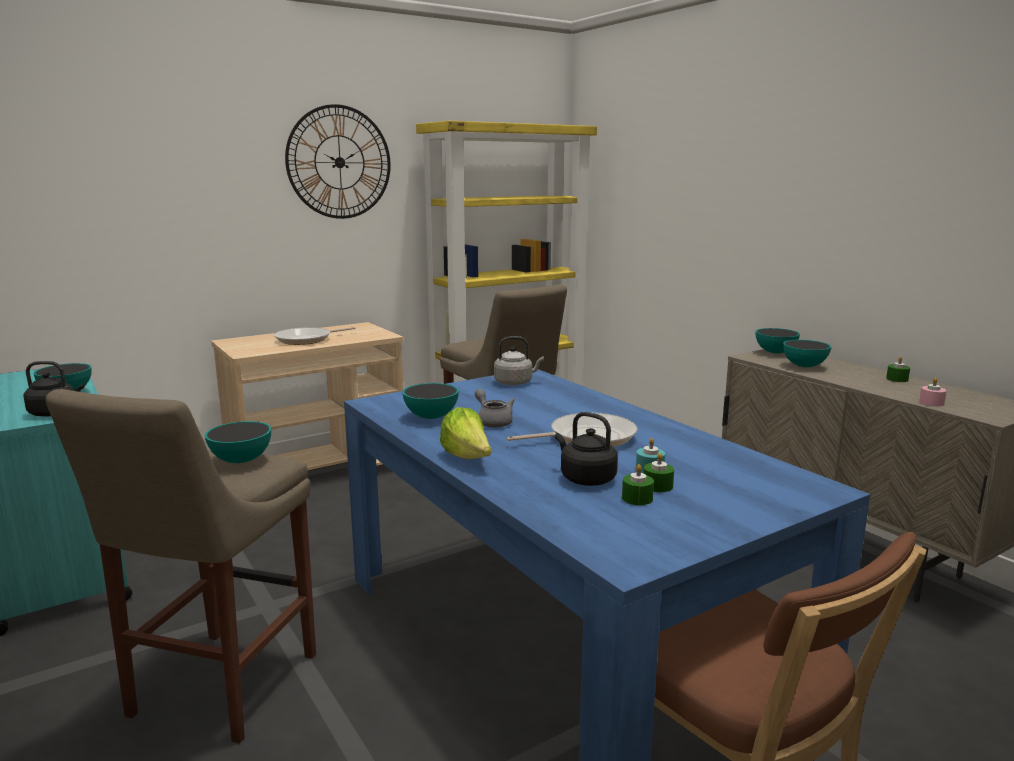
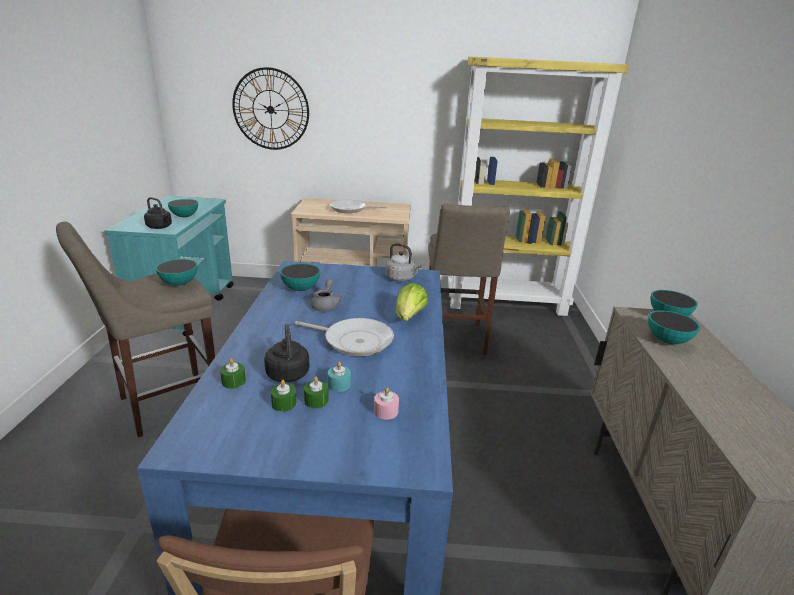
camera: 35 degrees right, 10 degrees up
(339, 162) = (403, 85): wall clock -> wall clock (270, 109)
(468, 458) = (259, 327): lettuce -> lettuce (409, 317)
(897, 379) = (745, 390): green candle -> green candle (233, 381)
(931, 403) = (726, 431): pink candle -> pink candle (386, 411)

